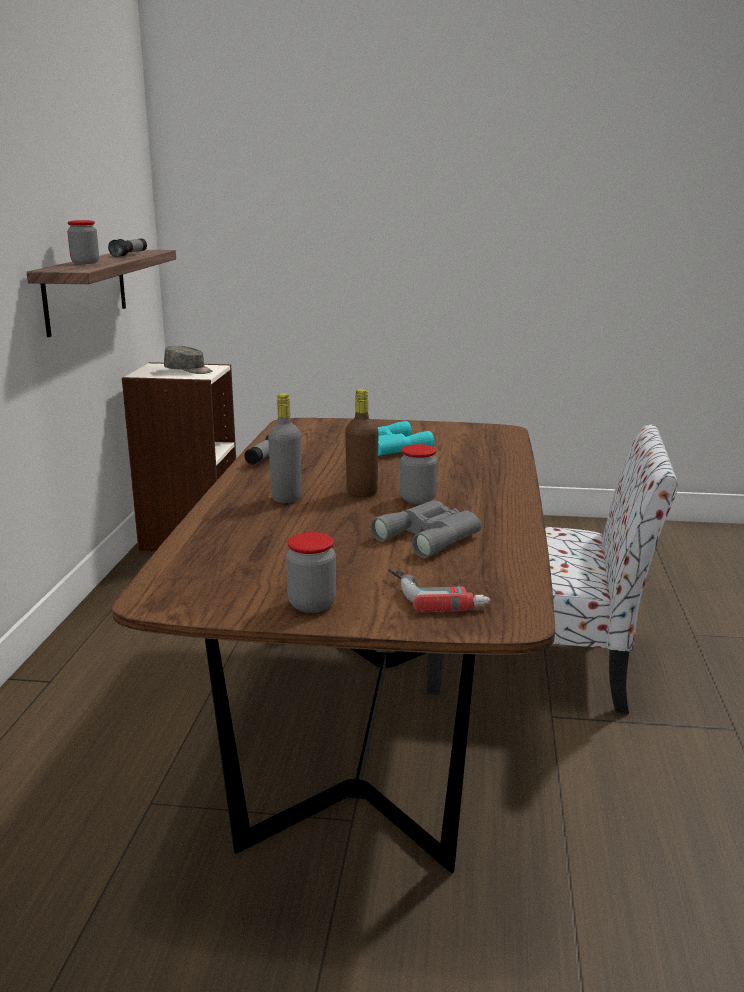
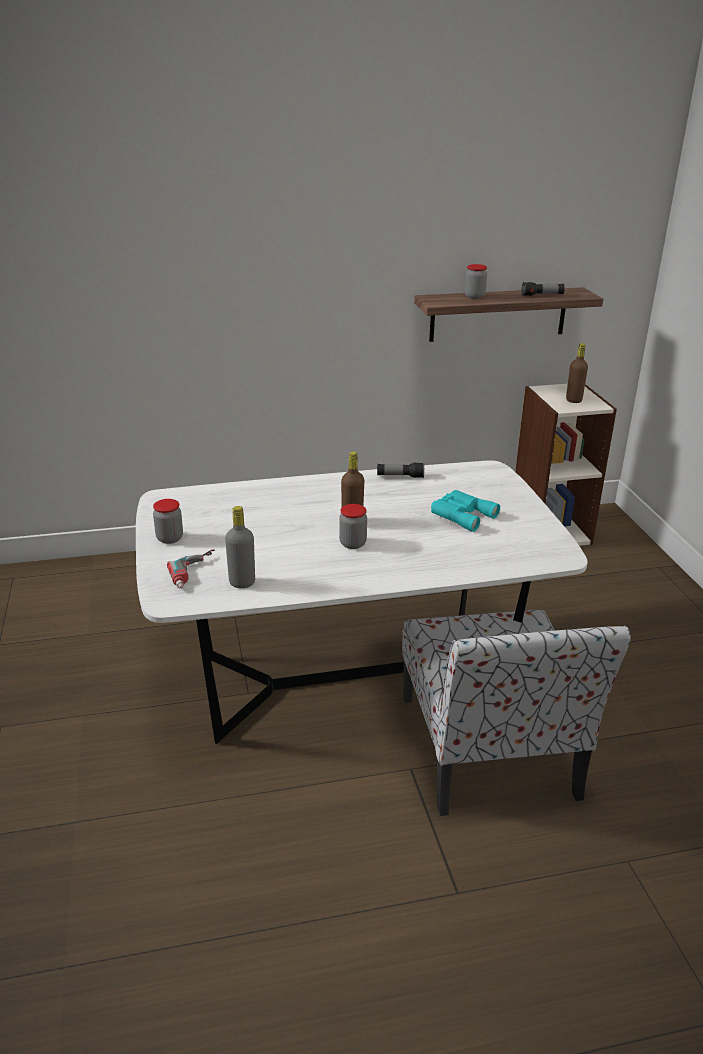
camera: 70 degrees right, 10 degrees up
(188, 371) = (573, 400): grey cap -> brown bottle
(286, 498) = (324, 499): grey bottle -> grey bottle (242, 582)
(370, 724) = (350, 678): brown dining table -> white dining table
(431, 536) = (285, 558): grey binoculars -> none

